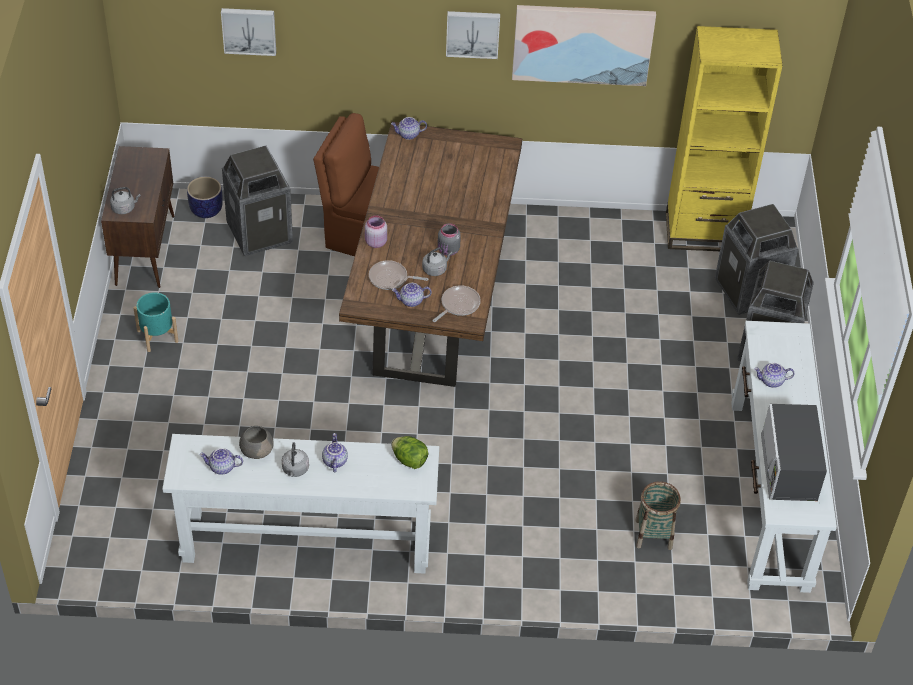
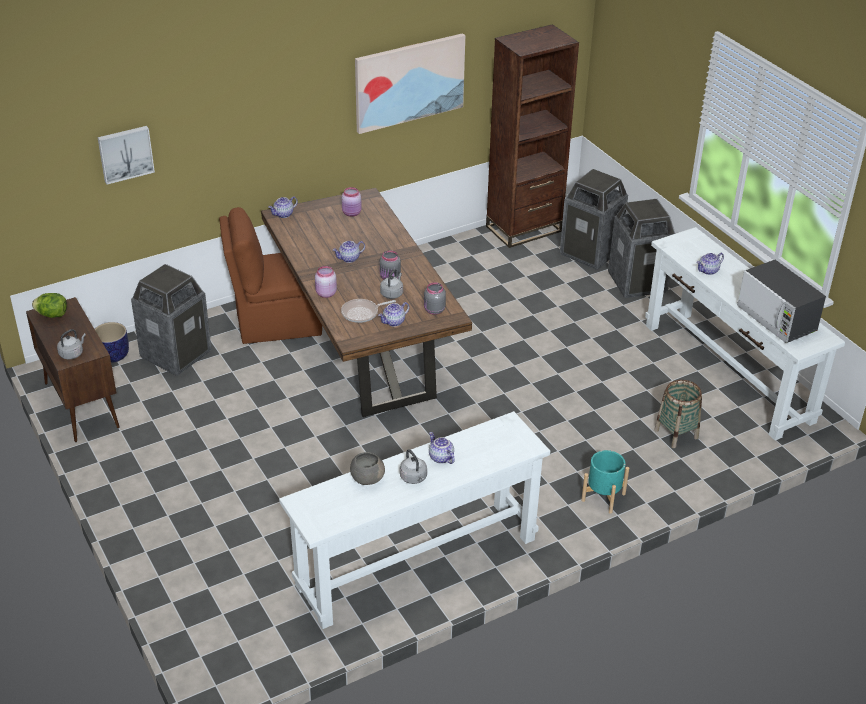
camera: 30 degrees left, 10 degrees down
(158, 336) = (148, 464): turquoise planter -> turquoise planter (603, 497)
(222, 467) = (348, 504): teapot -> teapot (349, 258)
(409, 460) = (501, 431): lettuce -> lettuce (52, 315)
(458, 305) = (434, 310): frying pan -> grey jar
(472, 33) = (321, 98): picture -> none
(473, 160) = (352, 213): none -> pink jar
(703, 232) = (524, 229): yellow bookcase -> brown bookcase

